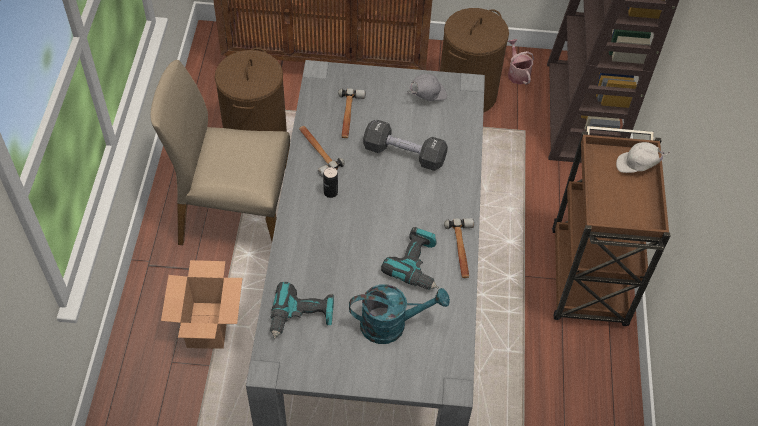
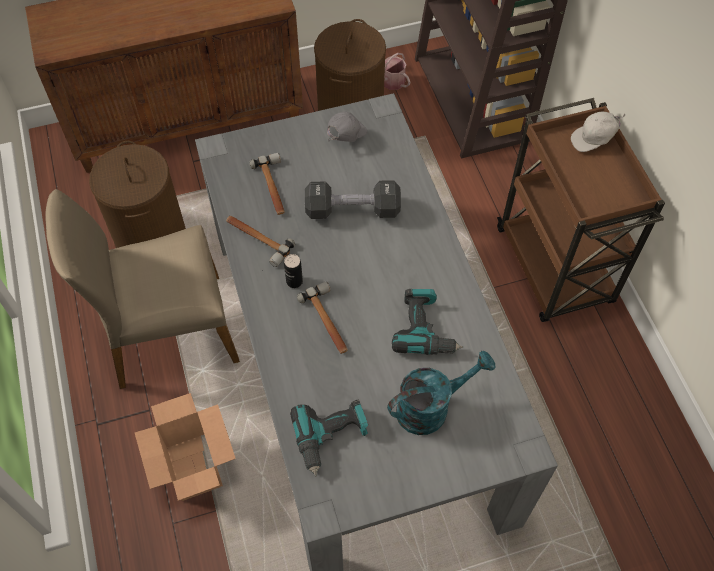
camera: 20 degrees left, 5 degrees up
(462, 250) = (464, 295): hammer -> hammer (328, 321)

